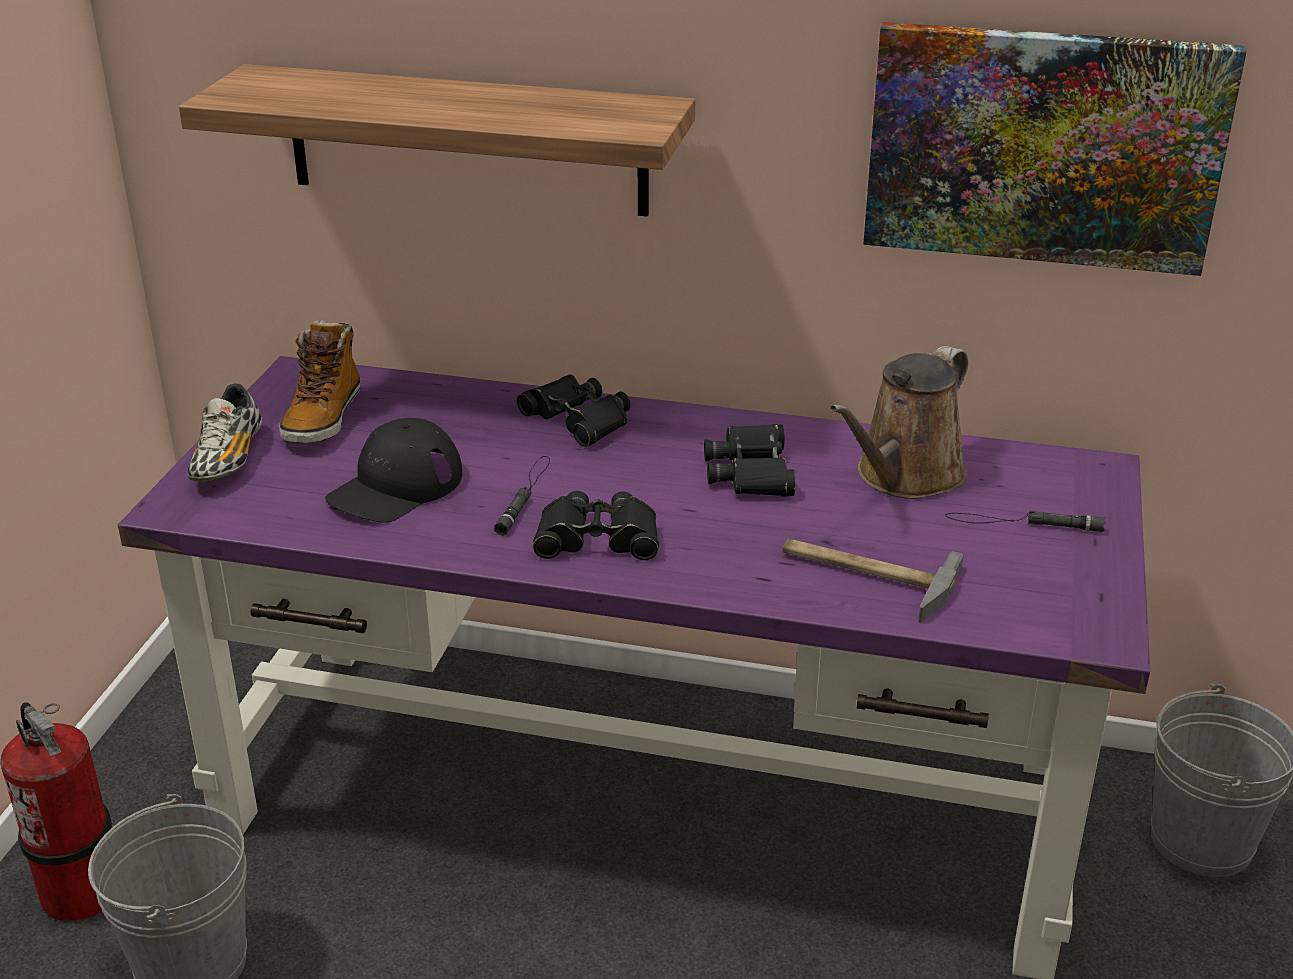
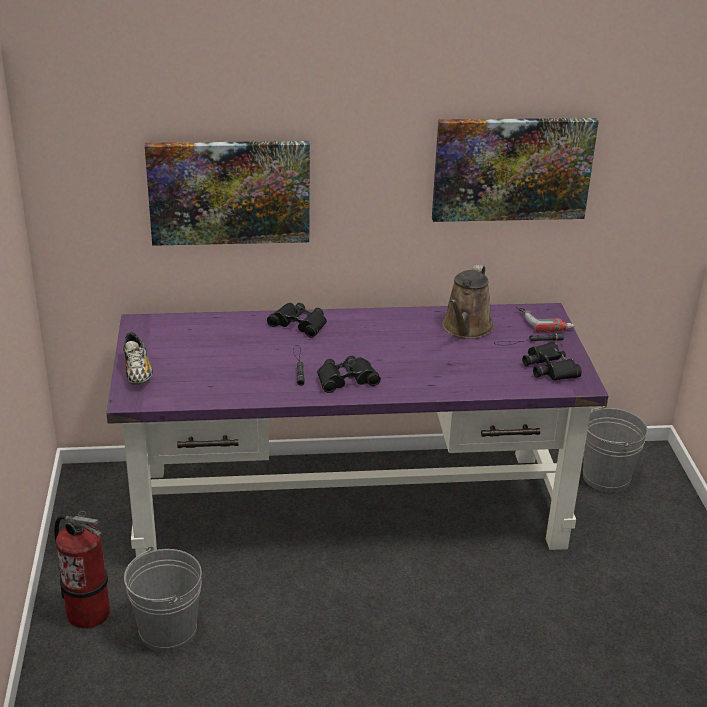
camera: 20 degrees left, 0 degrees up
(323, 418) = (170, 343): boot -> none
(396, 486) = (233, 371): black cap -> none
(466, 140) = (229, 192): shelf -> picture
(752, 471) = (397, 337): black binoculars -> black binoculars (550, 368)
(865, 575) = (474, 375): hammer -> none
(1081, 486) = (544, 321): none -> power drill

